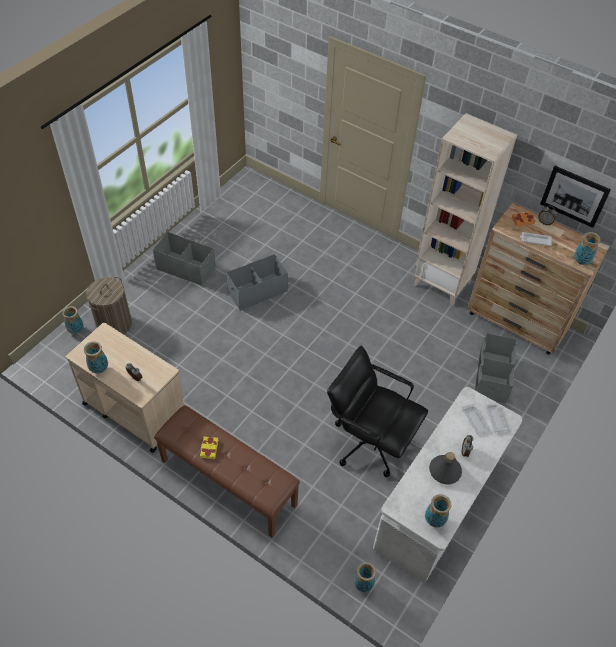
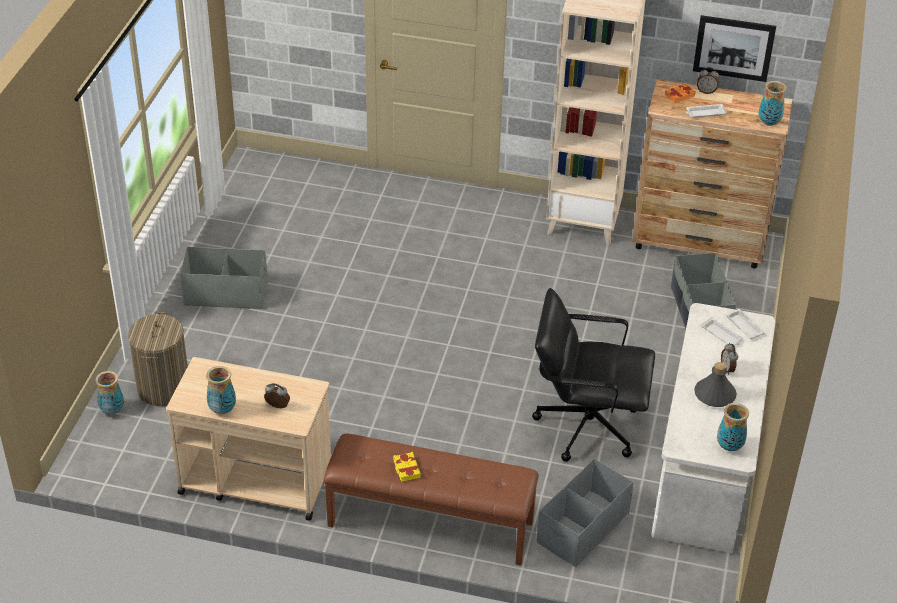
camera: 20 degrees left, 10 degrees down
(257, 291) = (343, 295): grey storage box -> grey storage box (582, 528)
(362, 584) = (659, 578): vase -> none

